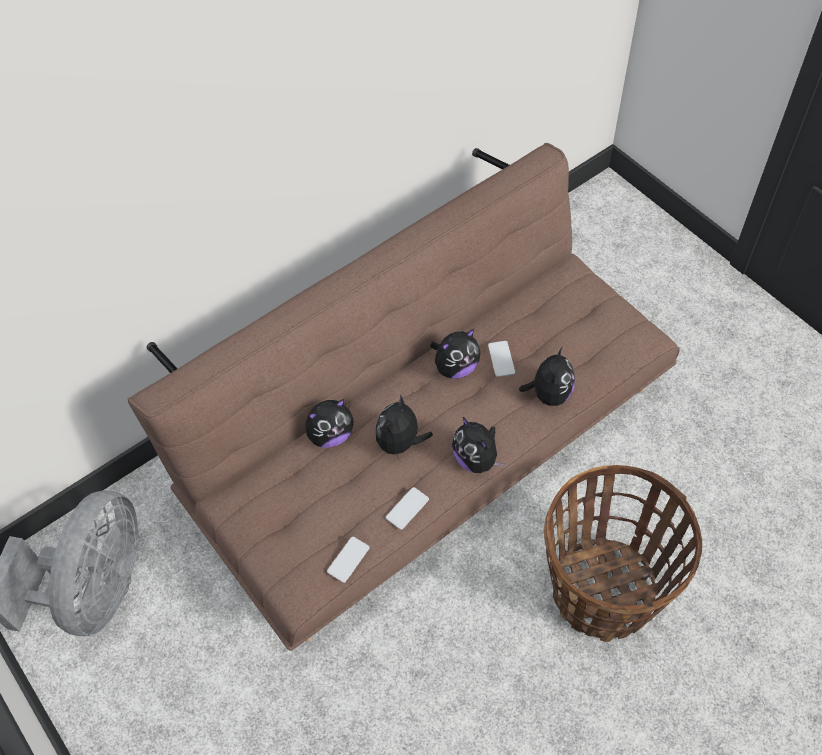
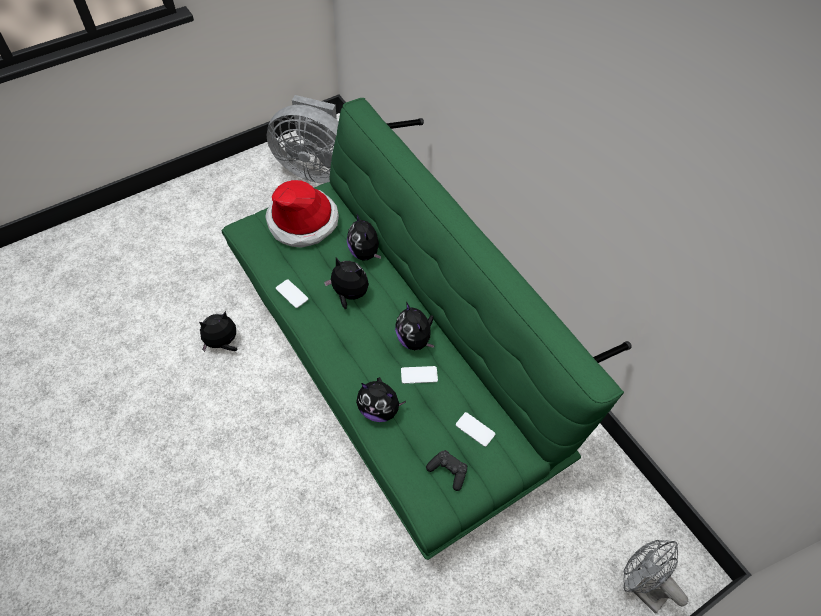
camera: 90 degrees right, 0 degrees up
(283, 516) = (303, 221): none -> hat
(348, 559) = (261, 256): phone -> phone (475, 429)
(428, 447) = (392, 360): brown sofa -> green sofa
(476, 459) = (325, 345): plush toy -> plush toy (222, 343)
(604, 591) = (239, 471): basket -> none
(606, 325) = (448, 471): none -> black game controller
(630, 228) = (639, 585): none -> grey fan

